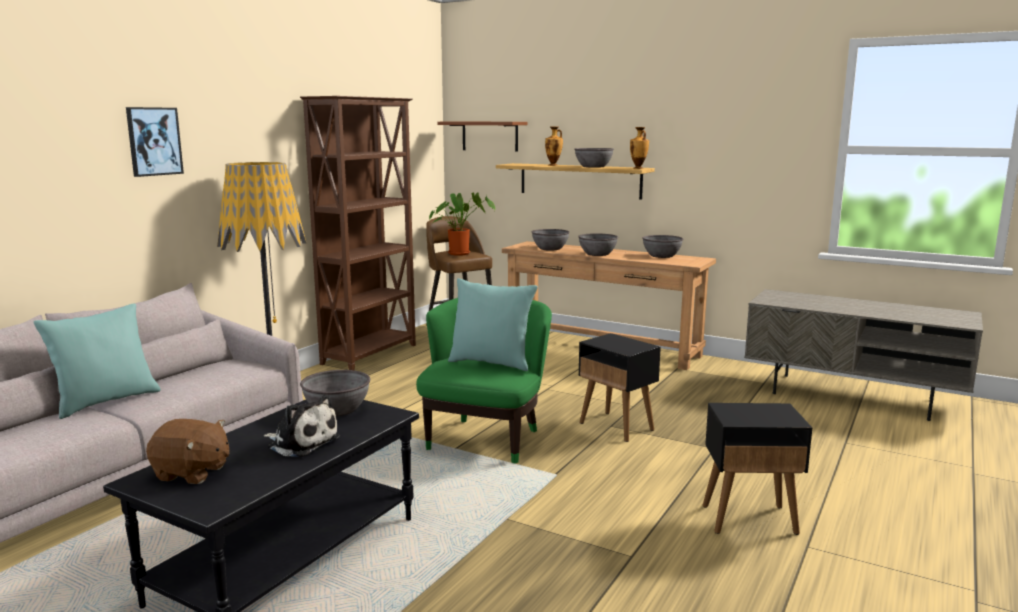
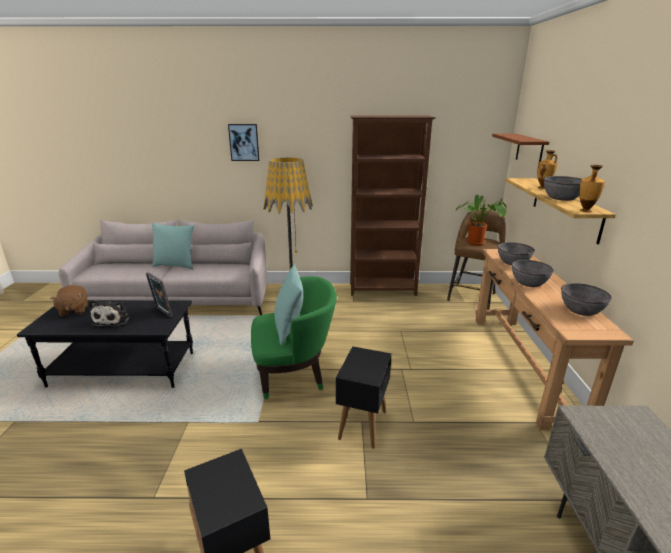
camera: 60 degrees right, 10 degrees up
(337, 409) = (162, 312): grey bowl -> picture frame

